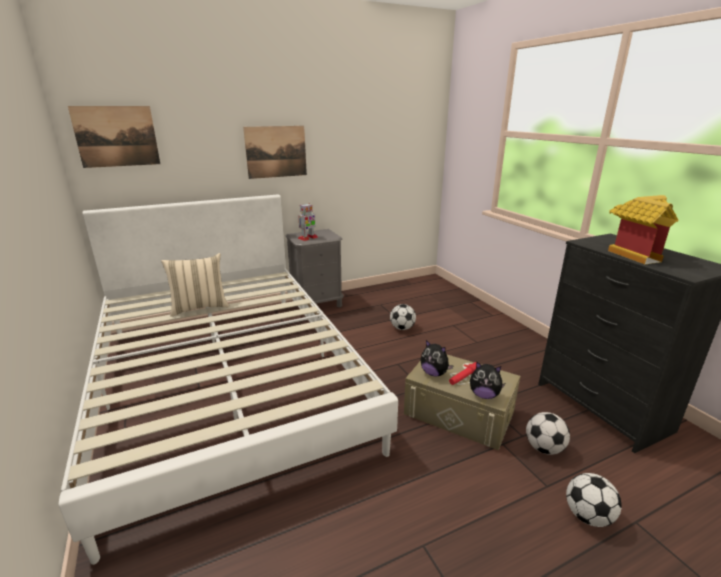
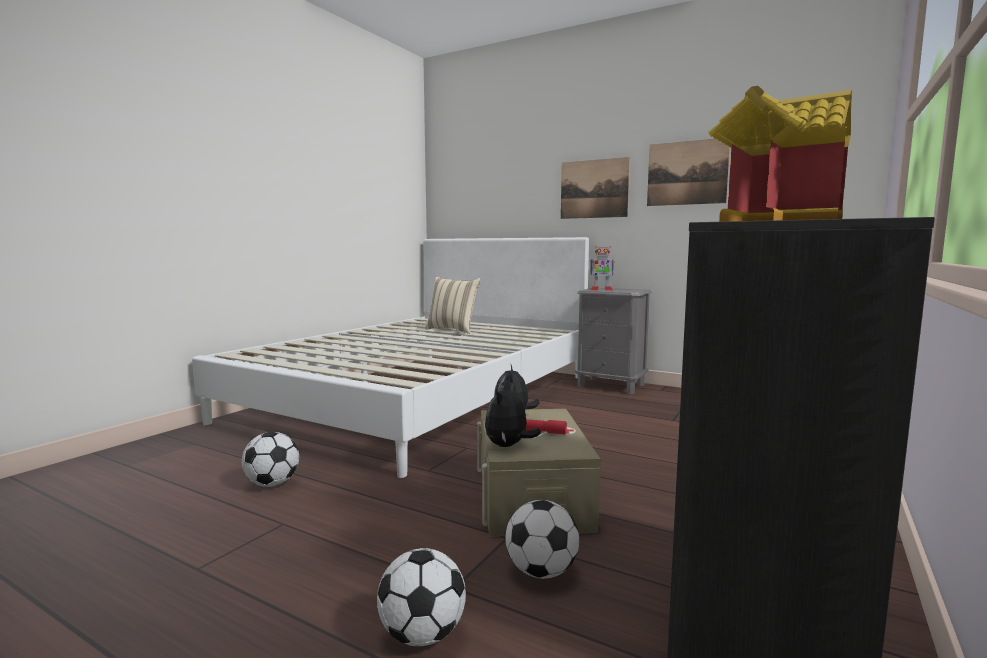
camera: 55 degrees right, 15 degrees down
(116, 136) = (460, 177): picture -> picture (687, 173)
(402, 328) = (656, 427): football -> football (272, 484)
(484, 395) = (508, 446): plush toy -> plush toy turned 45 degrees clockwise

